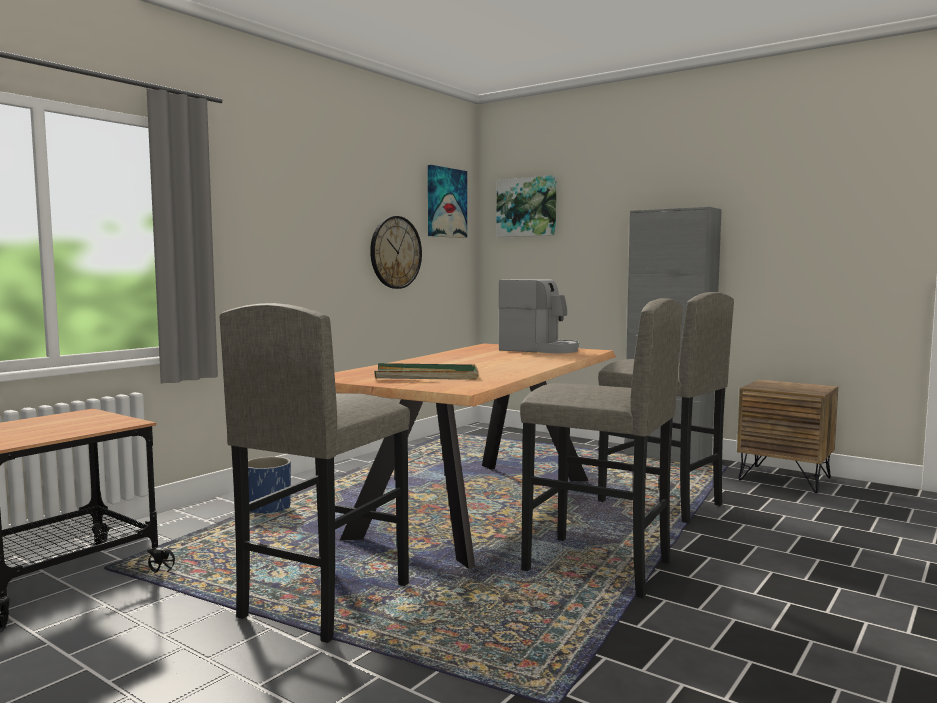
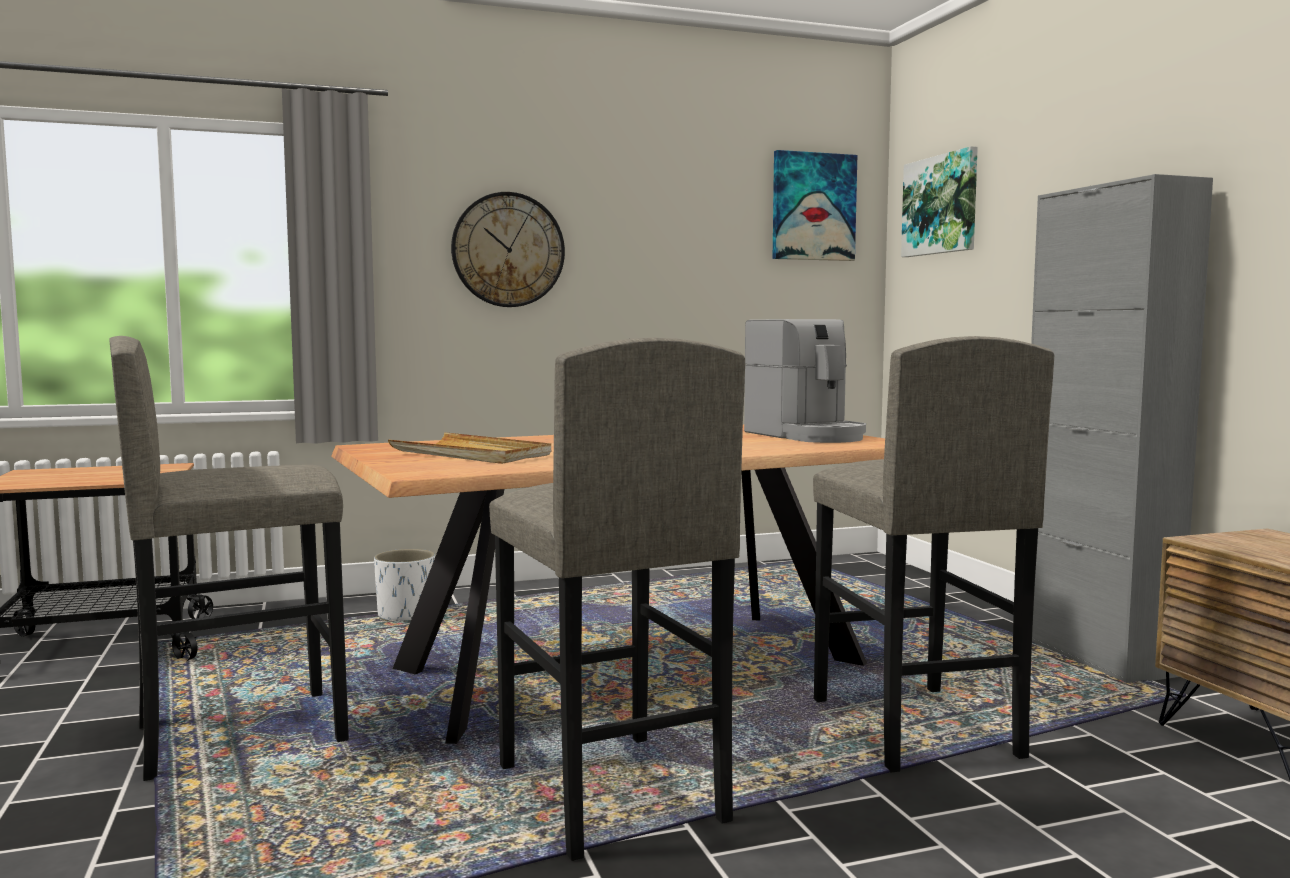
camera: 35 degrees right, 0 degrees up
(268, 508) = (406, 615): blue planter -> white planter
(395, 252) = (704, 284): wall clock -> wall clock (508, 250)
(427, 376) = (471, 454): green tray -> beige tray

